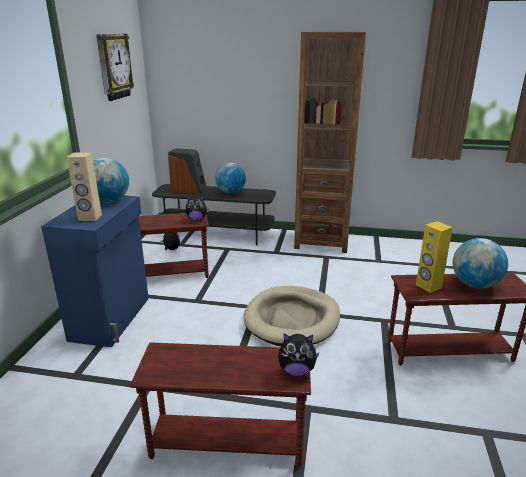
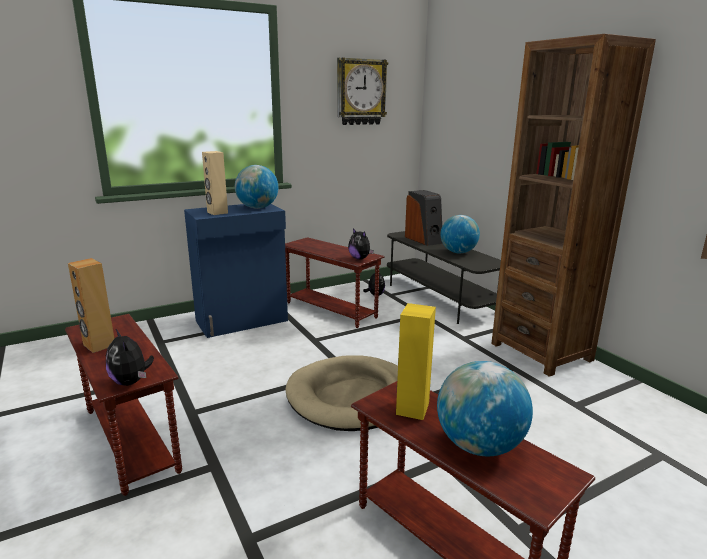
camera: 50 degrees right, 5 degrees down
(204, 372) = (98, 345): none -> brown speaker

